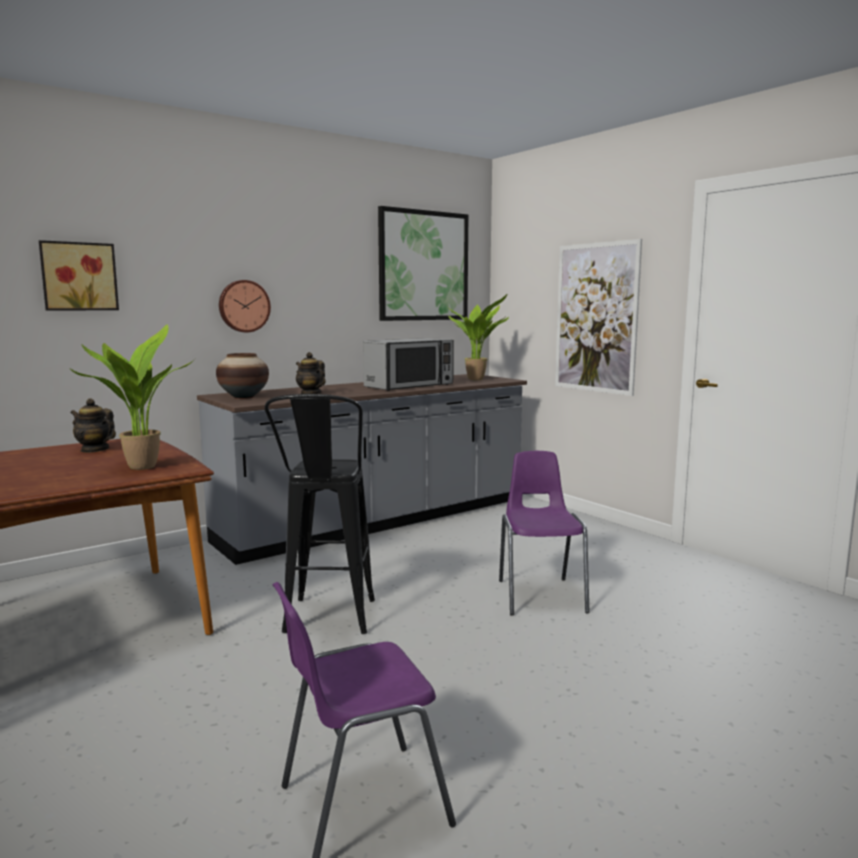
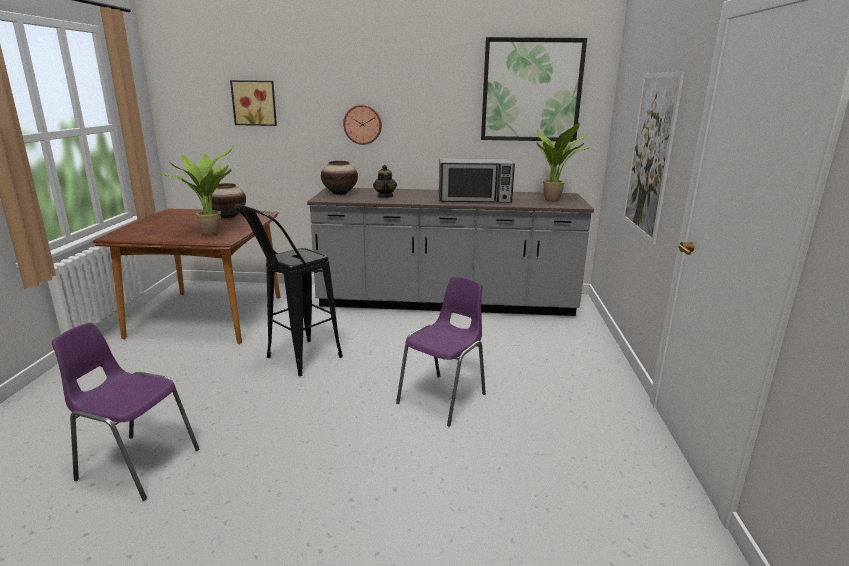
camera: 40 degrees right, 10 degrees up
(94, 450) = (228, 216): teapot -> vase

